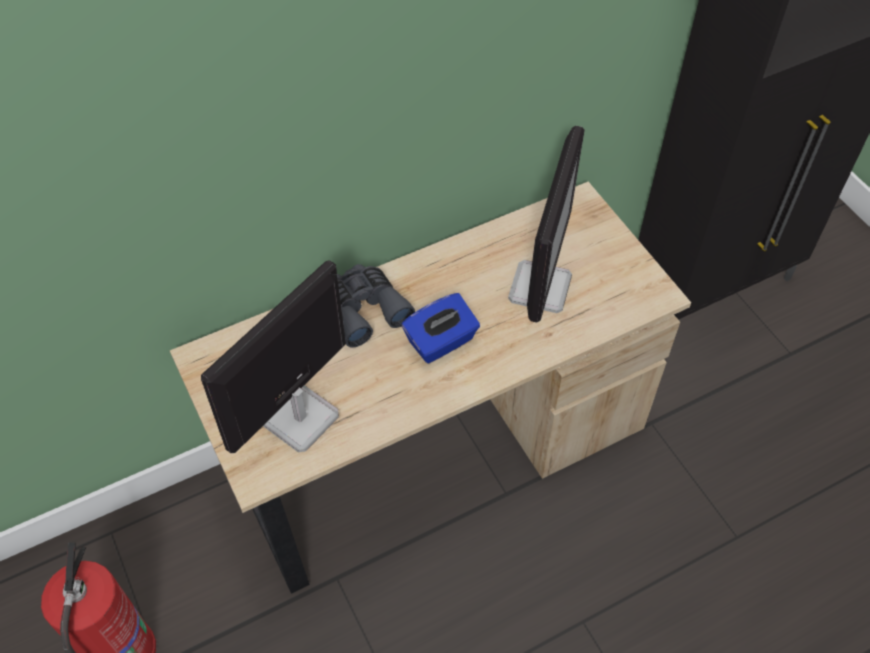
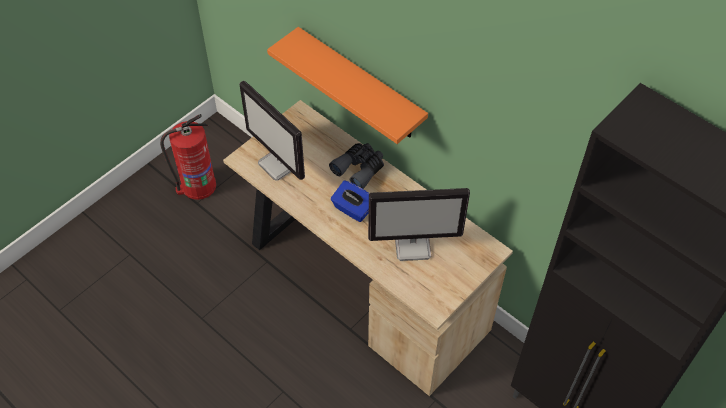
camera: 70 degrees right, 0 degrees up
(281, 201) = (360, 85): none -> orange shelf
(299, 419) = (279, 164): monitor -> monitor turned 150 degrees counterclockwise

